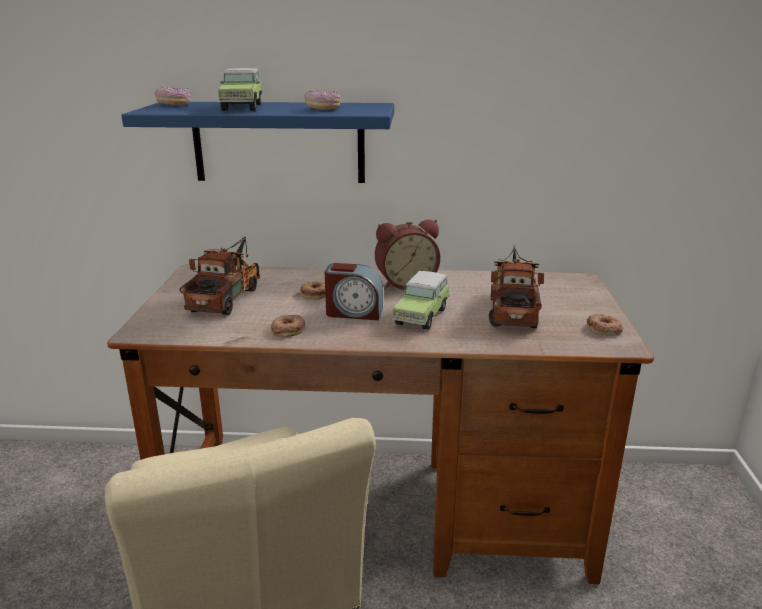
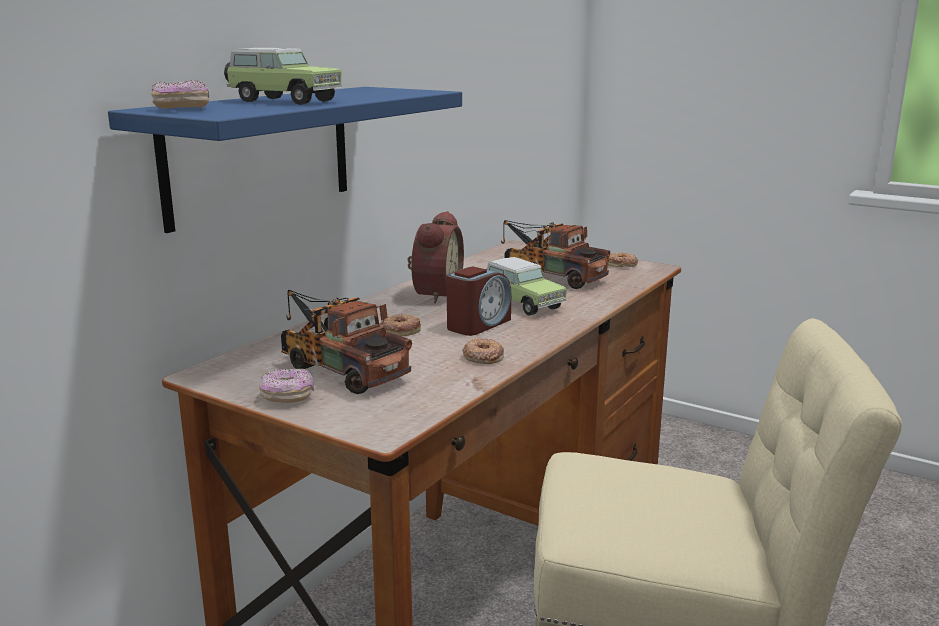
camera: 60 degrees left, 5 degrees down
(323, 109) = (369, 94): donut -> donut (287, 397)

